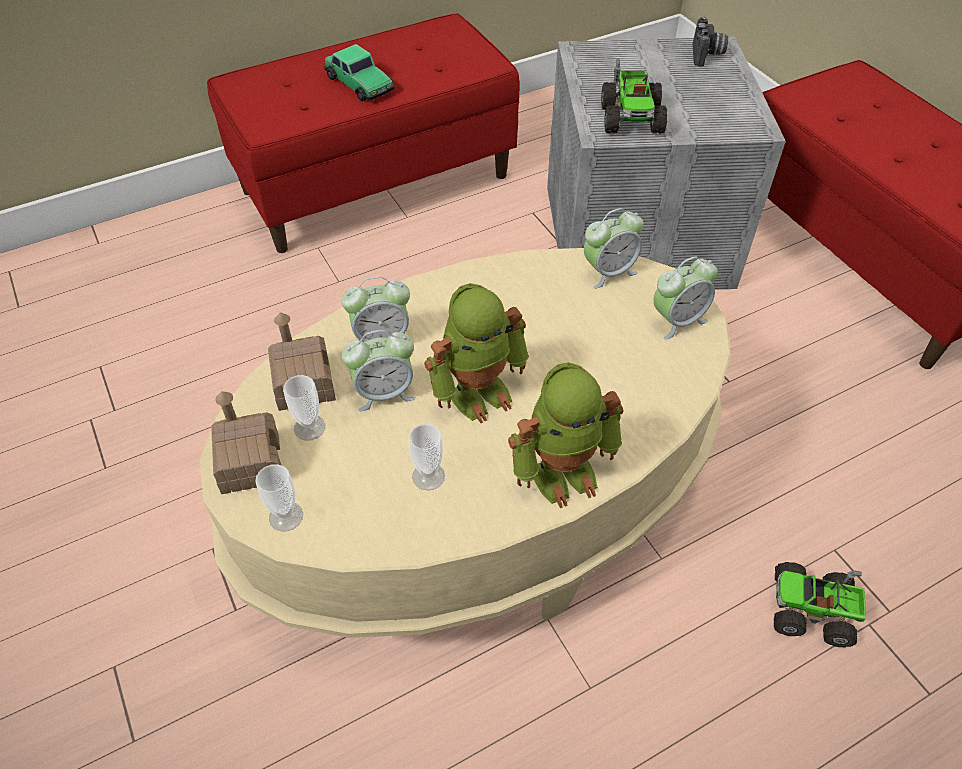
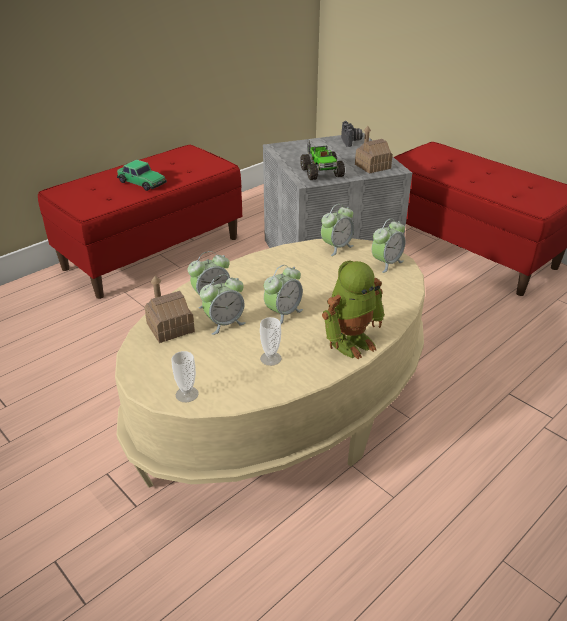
camera: 15 degrees left, 15 degrees down
(250, 463) = (151, 372): toy house -> toy house (372, 166)
(309, 427) = (183, 348): cup -> none
(478, 391) = (283, 313): toy robot -> alarm clock
(811, 611) = (509, 427): toy truck -> none

